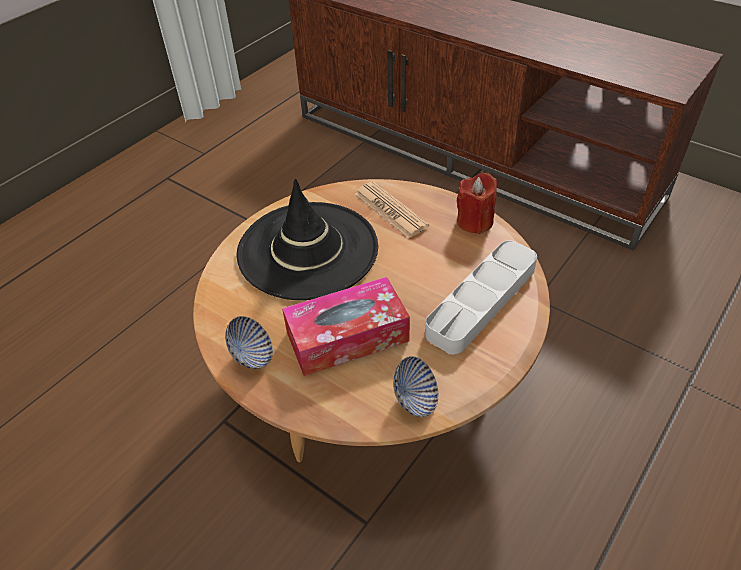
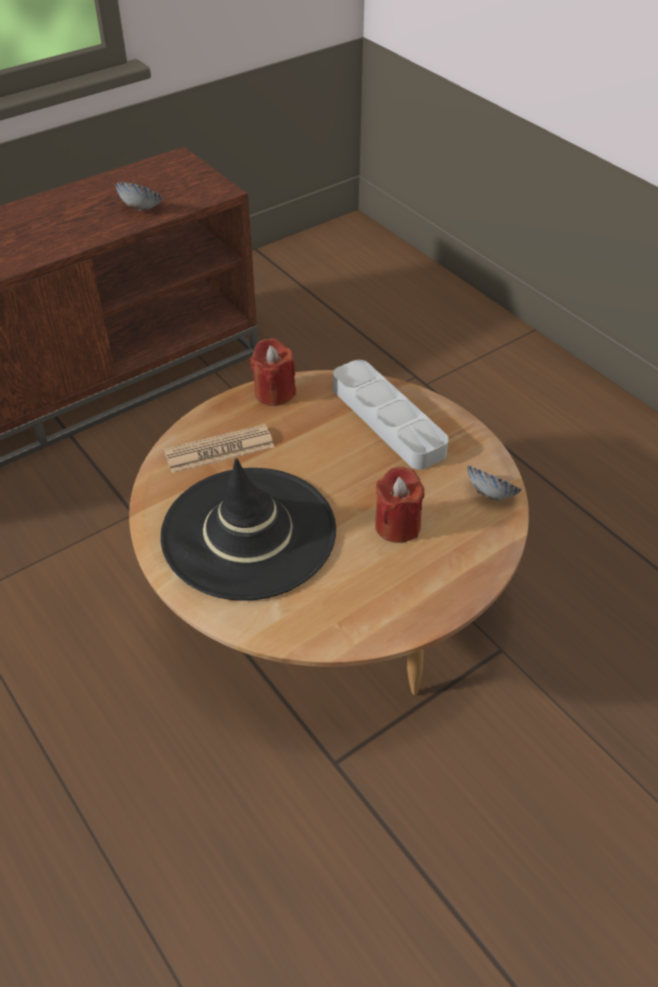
camera: 75 degrees left, 0 degrees up
(252, 356) = (396, 608): bowl -> bowl (141, 209)
(347, 337) = (397, 525): tissue box -> red candle

